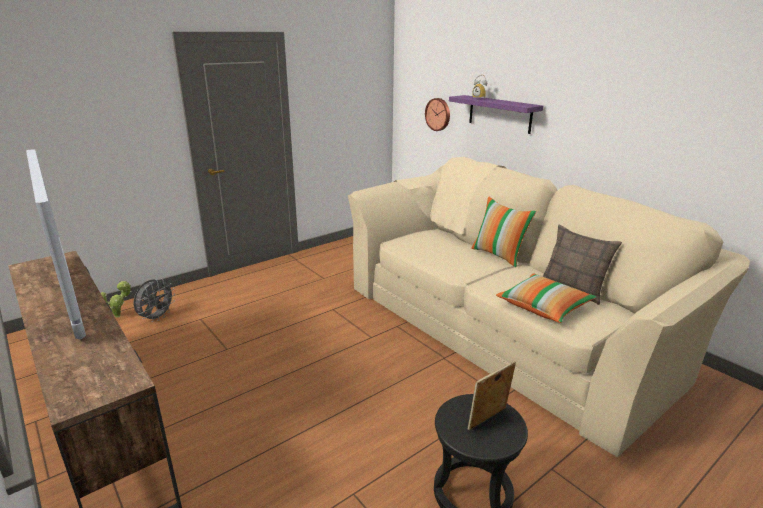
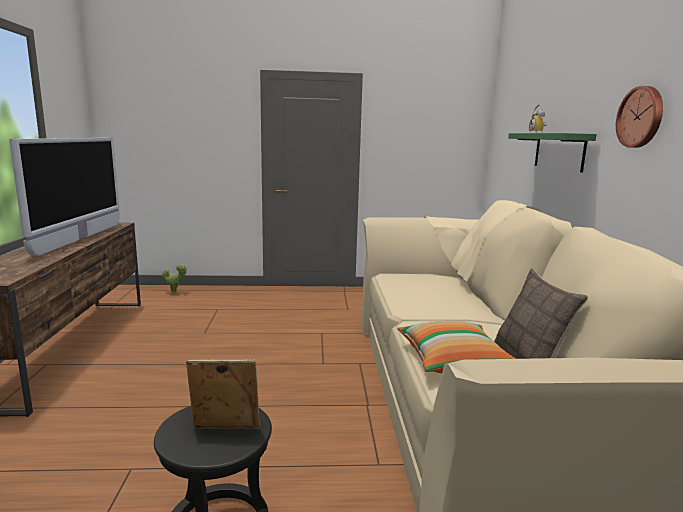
camera: 35 degrees right, 10 degrees down
(157, 317) = (193, 300): grey fan -> none
(438, 114) = (514, 159): wall clock -> wall clock (641, 117)
(499, 114) = (559, 151): purple shelf -> green shelf
(499, 255) = (490, 310): pillow -> none

